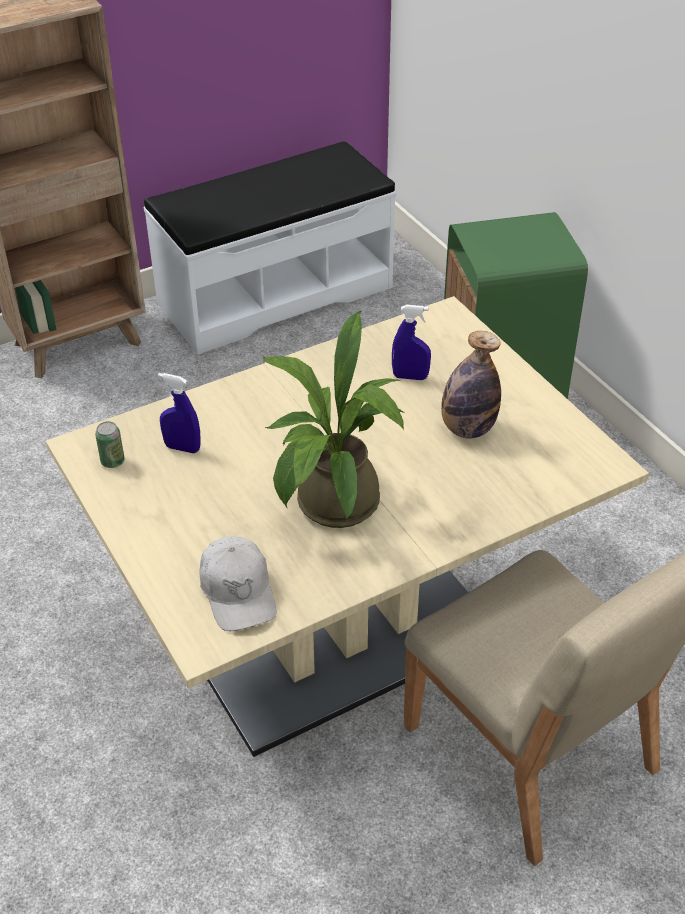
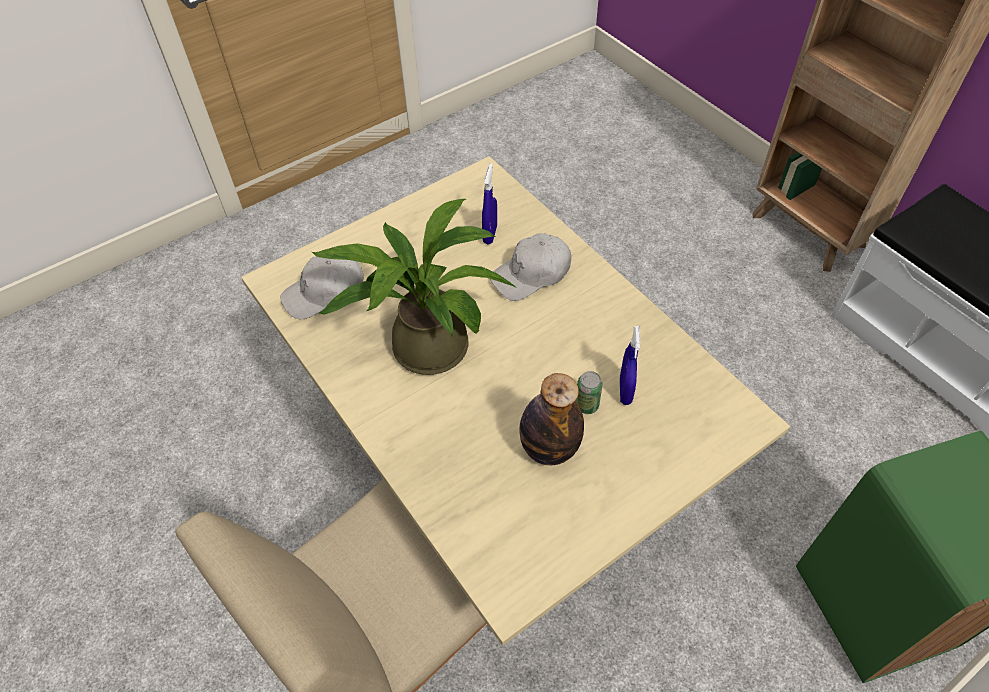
camera: 85 degrees right, 10 degrees up
(112, 461) = (468, 196): can -> can (586, 405)
(252, 421) = (531, 274): none -> white cap

